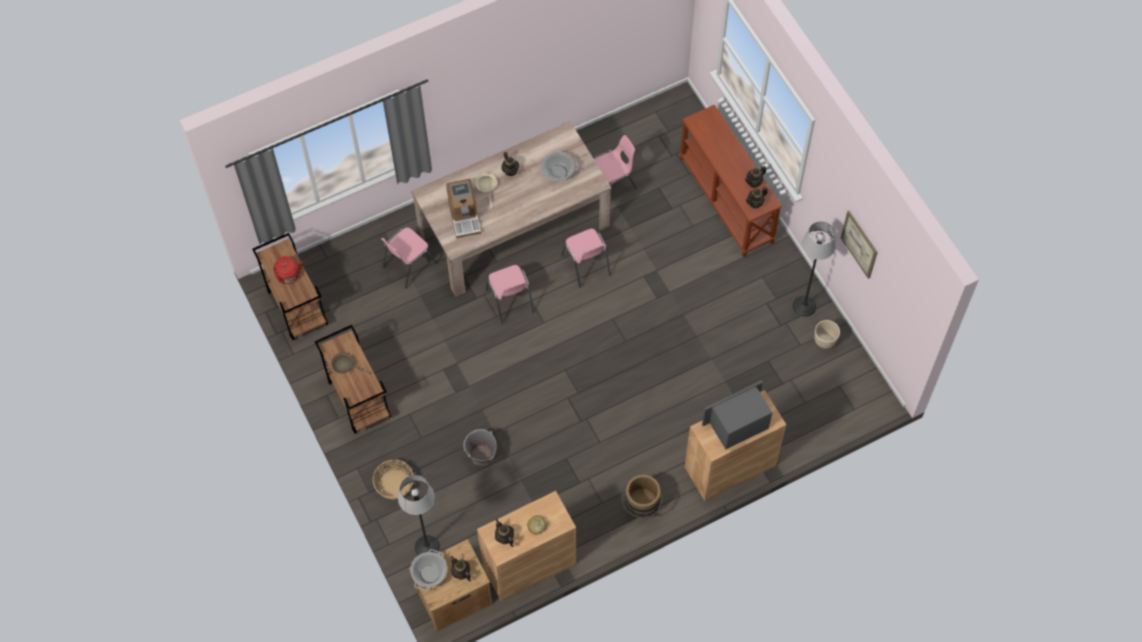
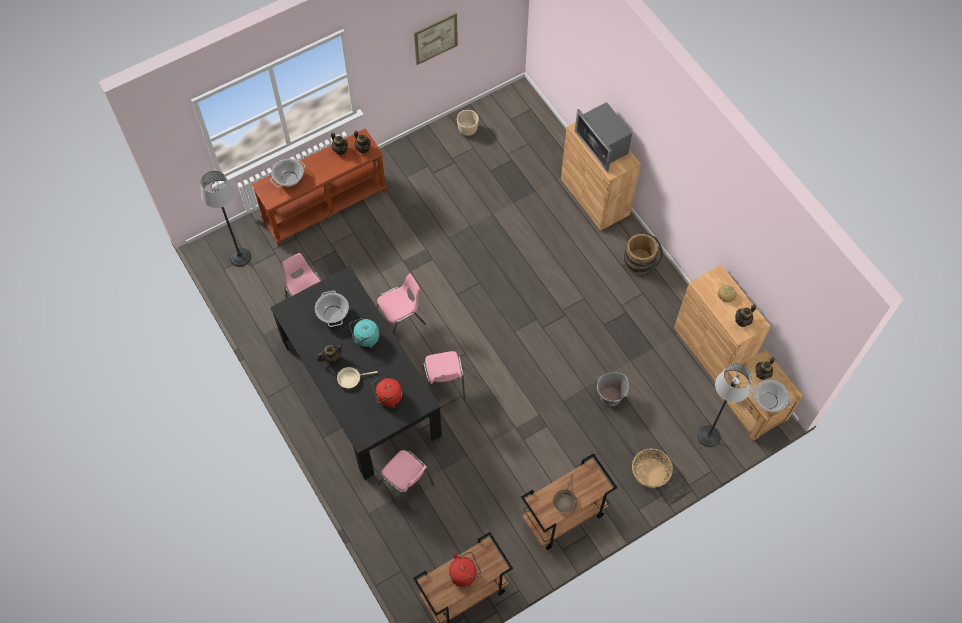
camera: 95 degrees left, 0 degrees up
(464, 216) = (387, 397): coffee machine -> red kettle
(510, 302) = (444, 385): pink chair -> pink chair turned 105 degrees clockwise
(514, 228) = (360, 388): beige dining table -> black dining table
(528, 199) = (365, 338): none -> turquoise kettle
(719, 137) = (289, 178): none -> cooking pot
(804, 306) = (434, 145): floor lamp -> floor lamp (240, 257)

